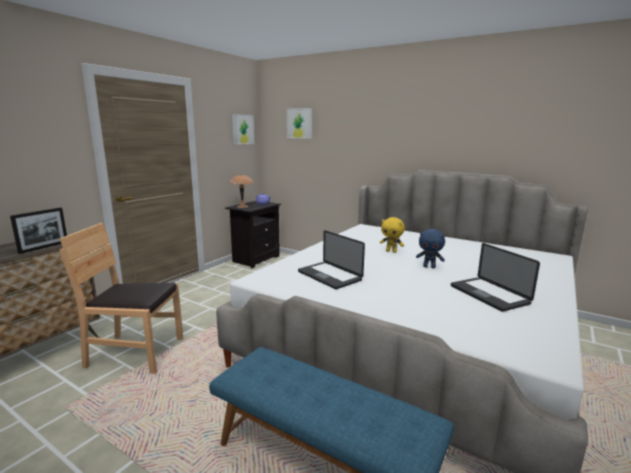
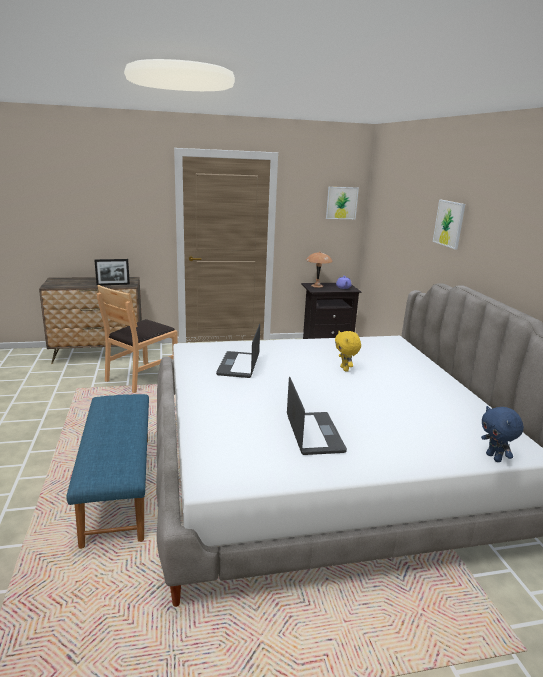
camera: 45 degrees right, 5 degrees up
(136, 352) = (141, 377): brown chair -> brown chair turned 105 degrees counterclockwise
(299, 123) = (391, 202): picture -> picture (449, 223)
(429, 267) = (337, 394): blue plush toy -> blue plush toy (494, 458)
(489, 295) = (314, 434): laptop -> laptop turned 150 degrees clockwise

